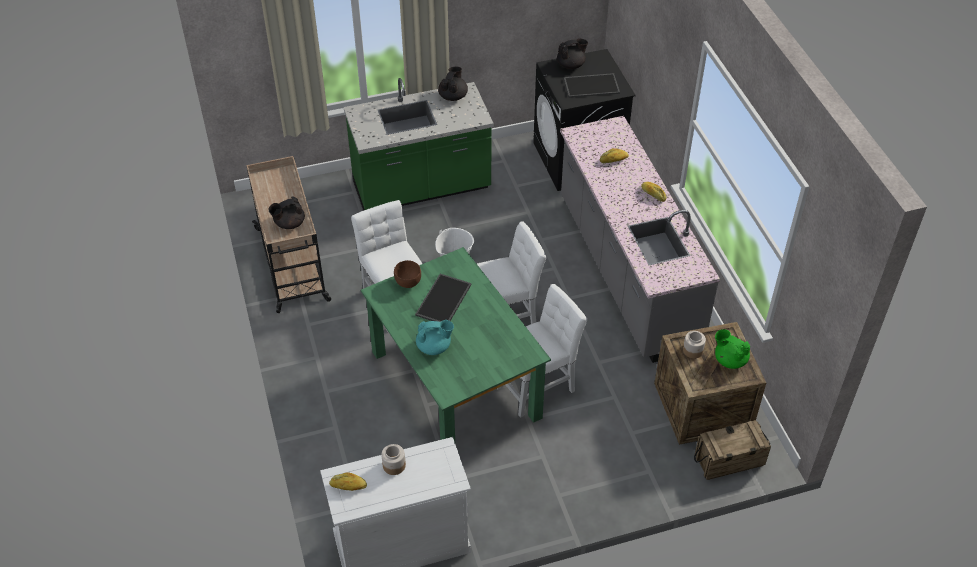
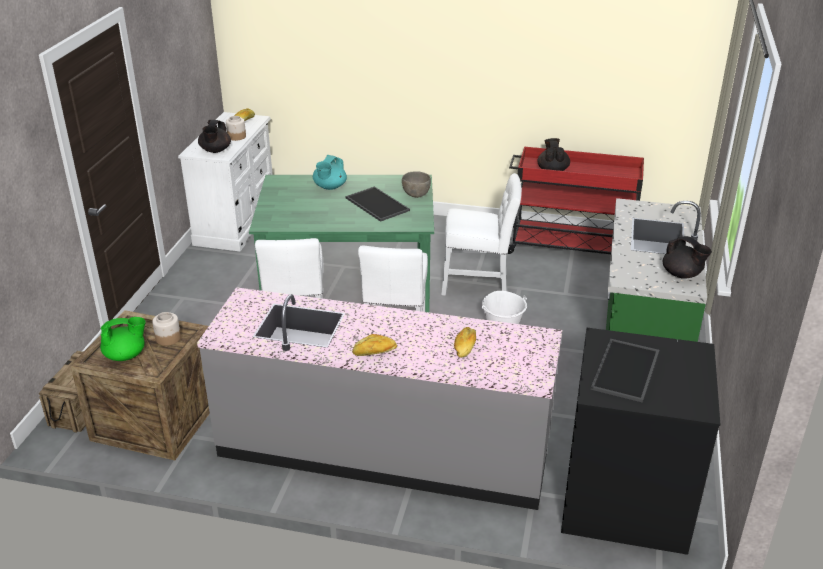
camera: 120 degrees right, 15 degrees down
(292, 265) = (570, 247): beige cart -> red cart
(408, 283) = (416, 194): brown bowl -> grey bowl
(571, 65) = (690, 371): black teapot -> black teapot (215, 150)

